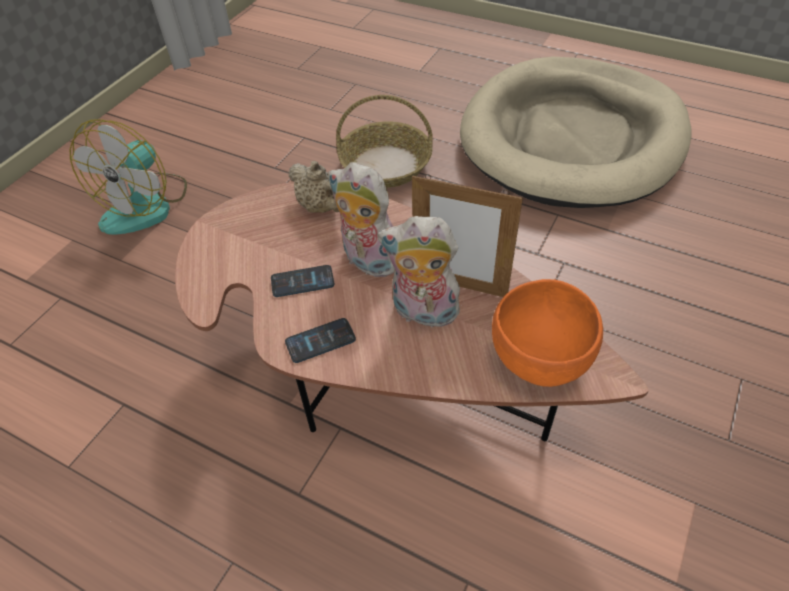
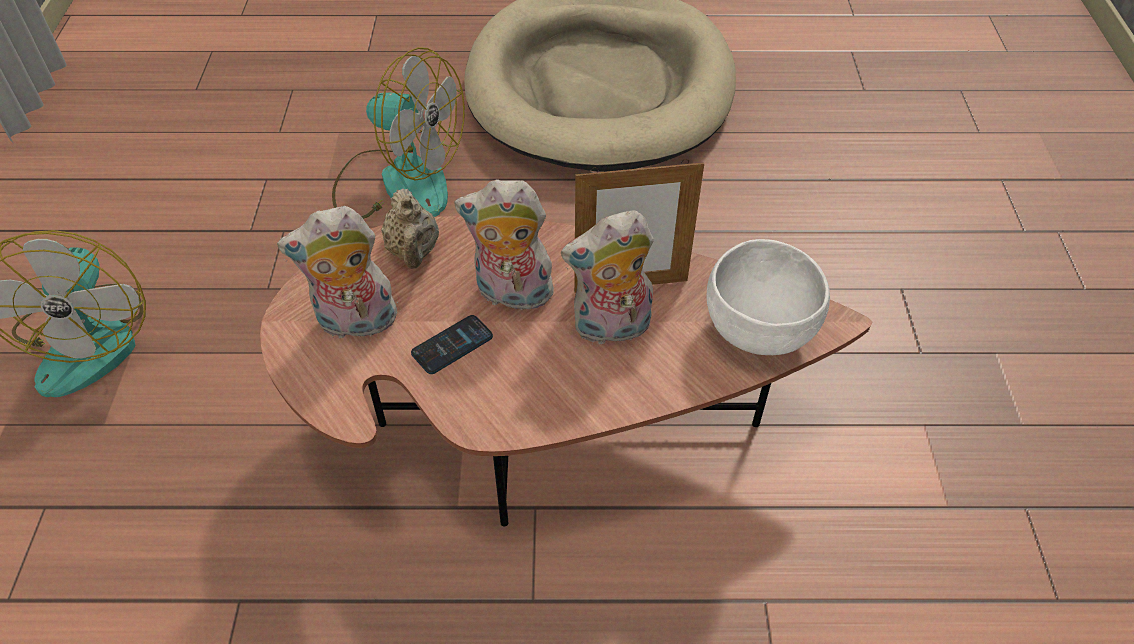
camera: 30 degrees left, 0 degrees up
(251, 243) = (355, 324): none -> plush toy
(320, 341) = (519, 402): phone -> none
(321, 207) = (413, 252): beige teapot -> beige teapot turned 60 degrees clockwise
(386, 165) = (399, 182): basket -> fan
(538, 359) = (757, 331): orange bowl -> white bowl

